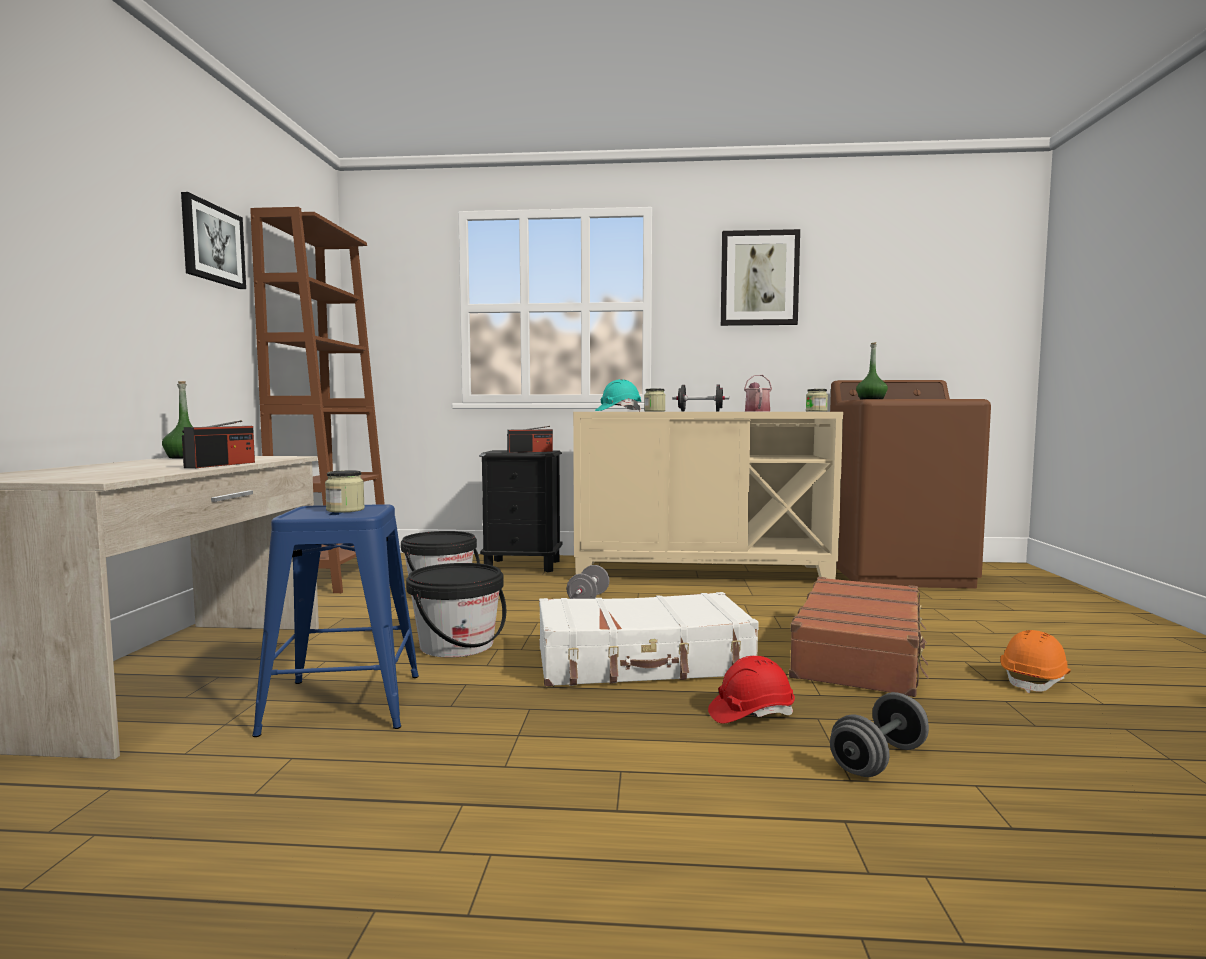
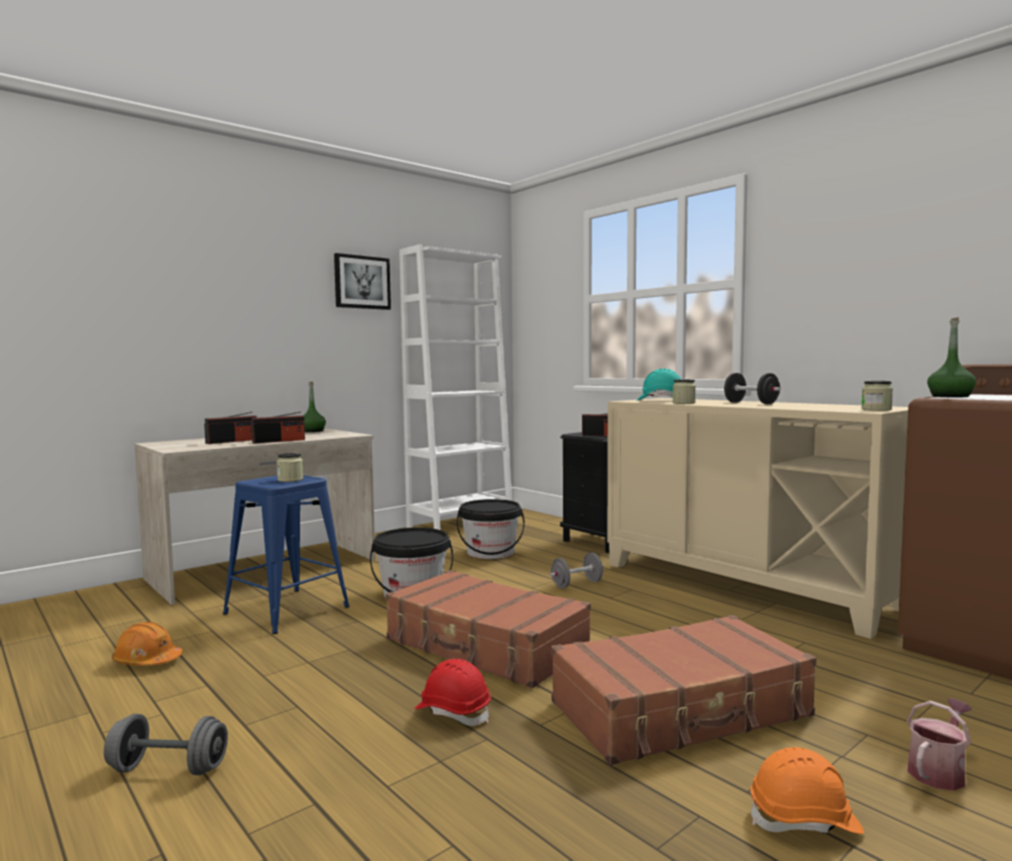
camera: 45 degrees right, 0 degrees up
(131, 469) = (232, 441): none -> radio
(287, 825) = (147, 661): none -> orange hard hat
(334, 577) = (460, 524): brown bookcase -> white bookcase
(643, 662) = (485, 646): white suitcase -> brown suitcase
(756, 411) = (811, 406): watering can -> watering can (938, 771)
(759, 278) = (867, 236): picture -> none
(879, 760) = (441, 787): grey dumbbell -> grey dumbbell (168, 769)

